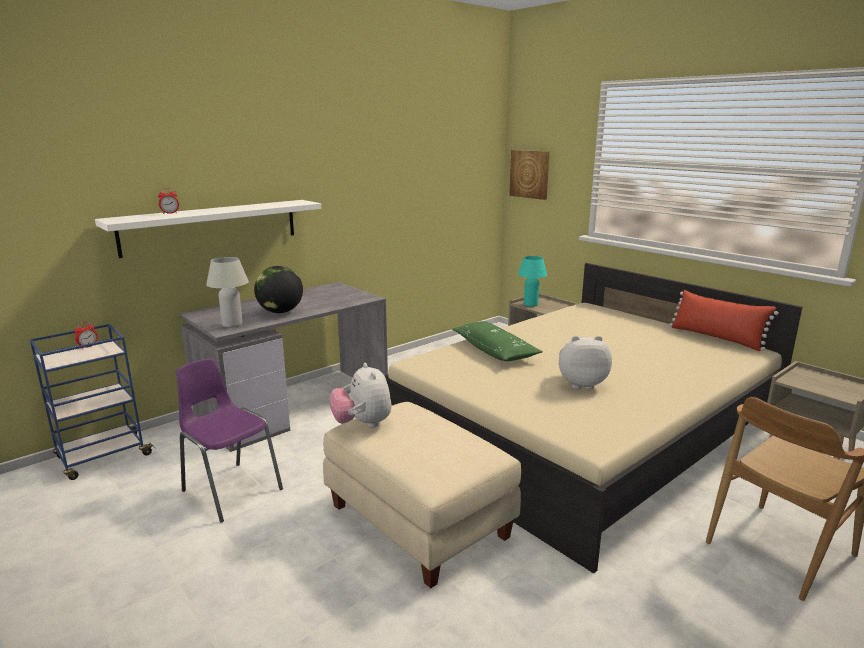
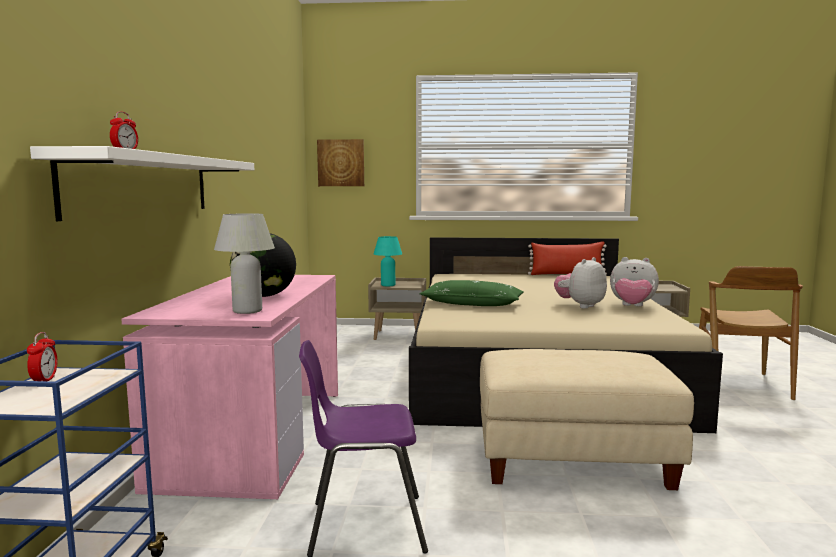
camera: 45 degrees left, 10 degrees down
(295, 405) = (254, 434): grey desk -> pink desk
(362, 424) = (517, 367): plush toy -> plush toy (632, 306)

